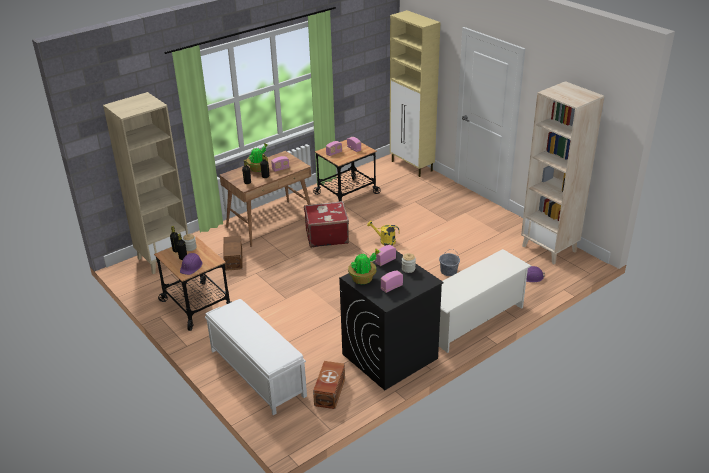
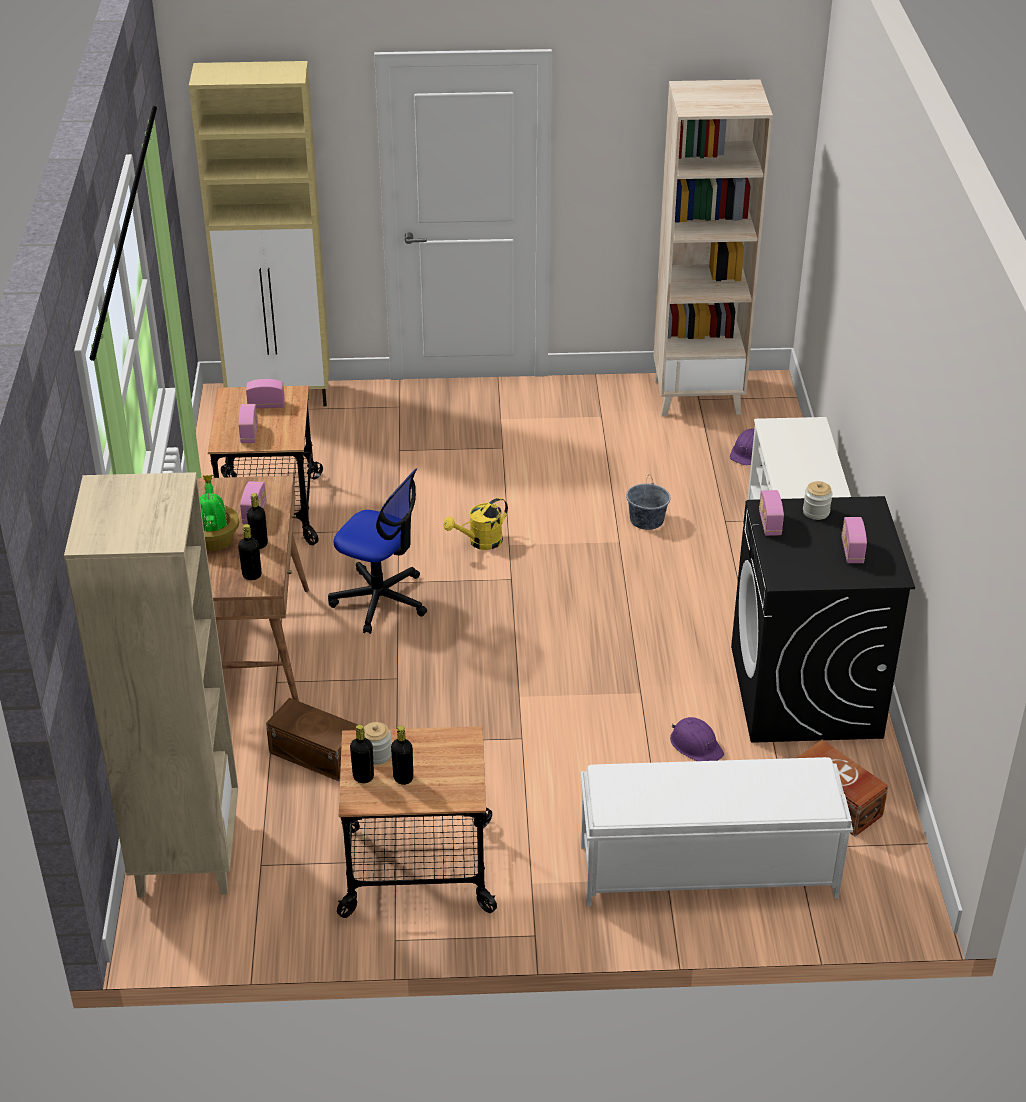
camera: 55 degrees left, 5 degrees up
(191, 266) = (448, 778): purple hard hat -> purple hard hat (696, 745)
(326, 236) = (380, 600): red suitcase -> office chair
(363, 279) = (799, 568): potted plant -> none

